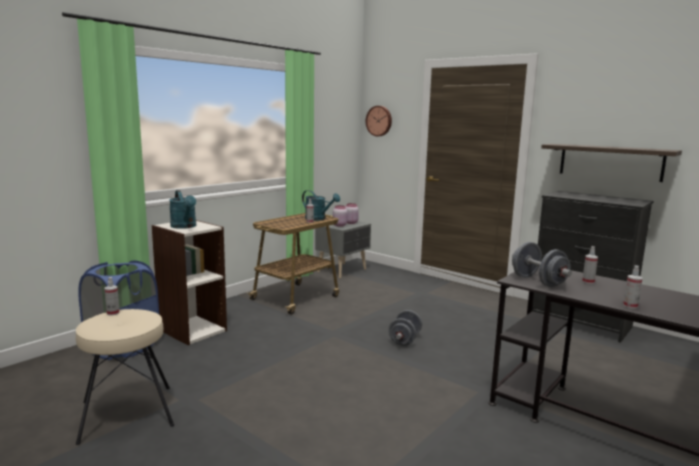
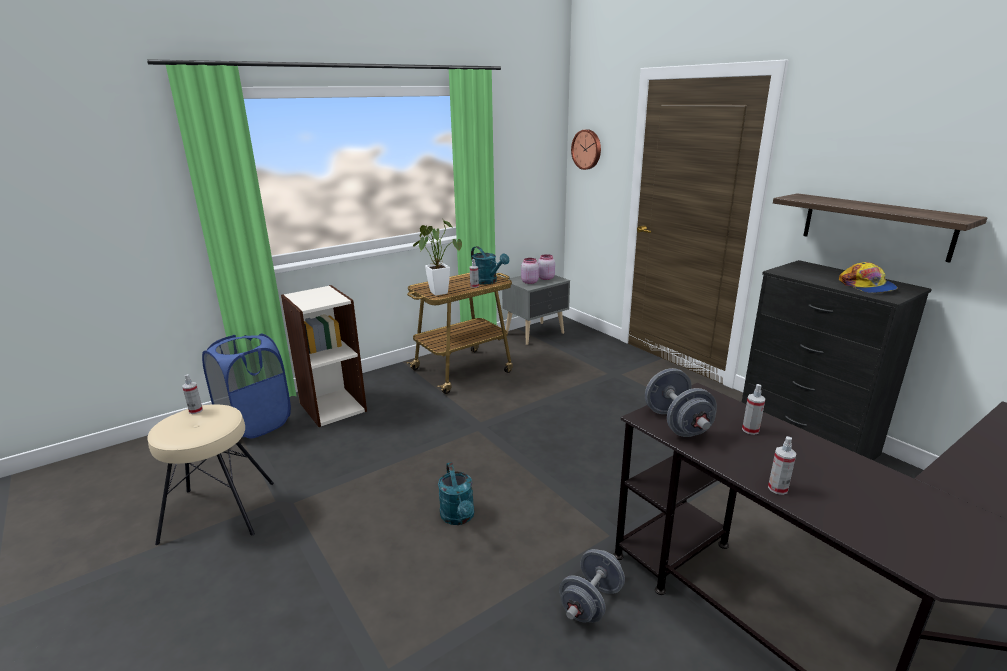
camera: 15 degrees right, 10 degrees up
(185, 226) = (312, 299): turquoise watering can -> turquoise watering can (459, 517)
(281, 225) = (437, 291): none -> potted plant
(404, 340) = (558, 444): grey dumbbell -> grey dumbbell (591, 602)
(615, 200) = (867, 286): none -> cap

